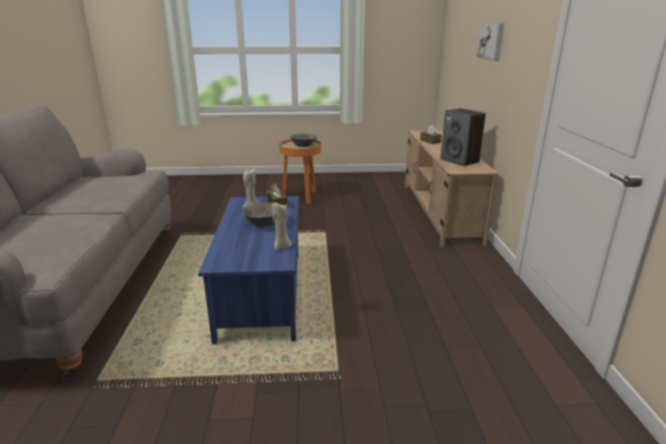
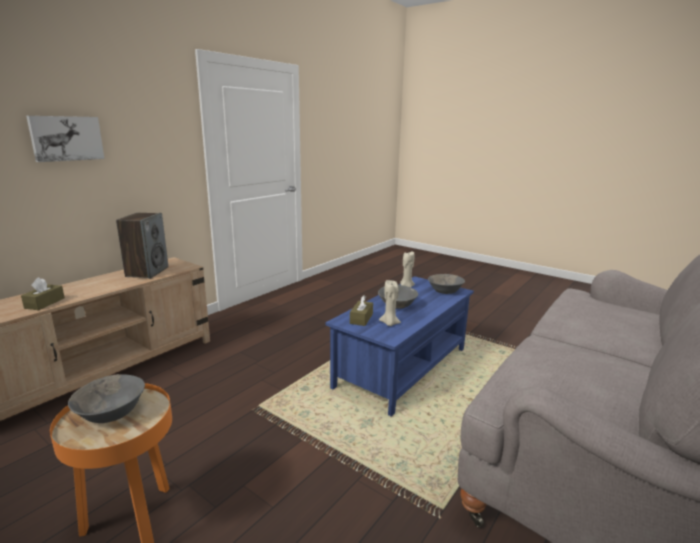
camera: 140 degrees left, 5 degrees down
(232, 257) = (445, 291): none -> grey bowl

